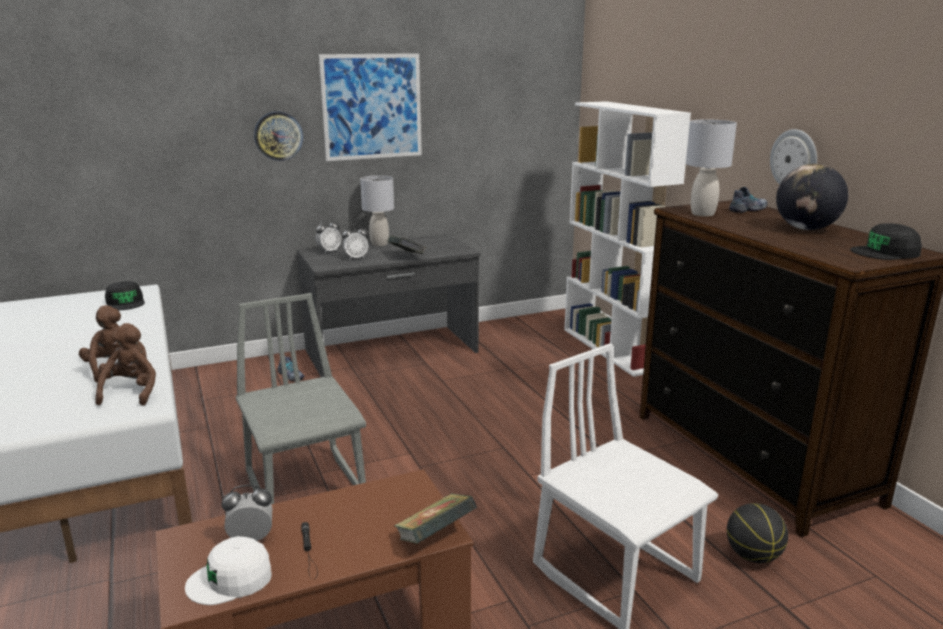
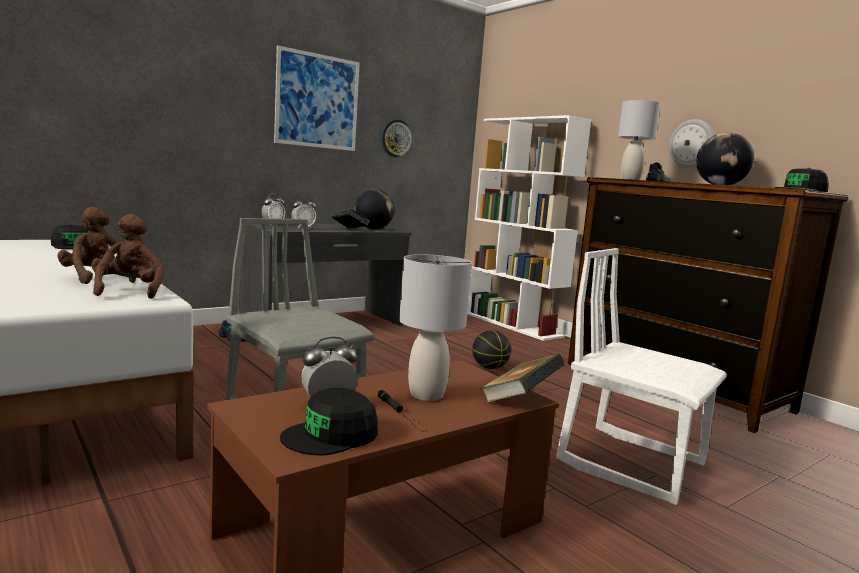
camera: 15 degrees left, 10 degrees down
(231, 579) = (331, 435): white cap -> black cap
(278, 136) = (234, 112): wall clock -> wall clock (396, 138)
(380, 244) = (316, 224): grey table lamp -> grey table lamp (427, 395)
(439, 249) = (373, 229): none -> globe
(752, 556) = (730, 446): basketball -> basketball (489, 368)

